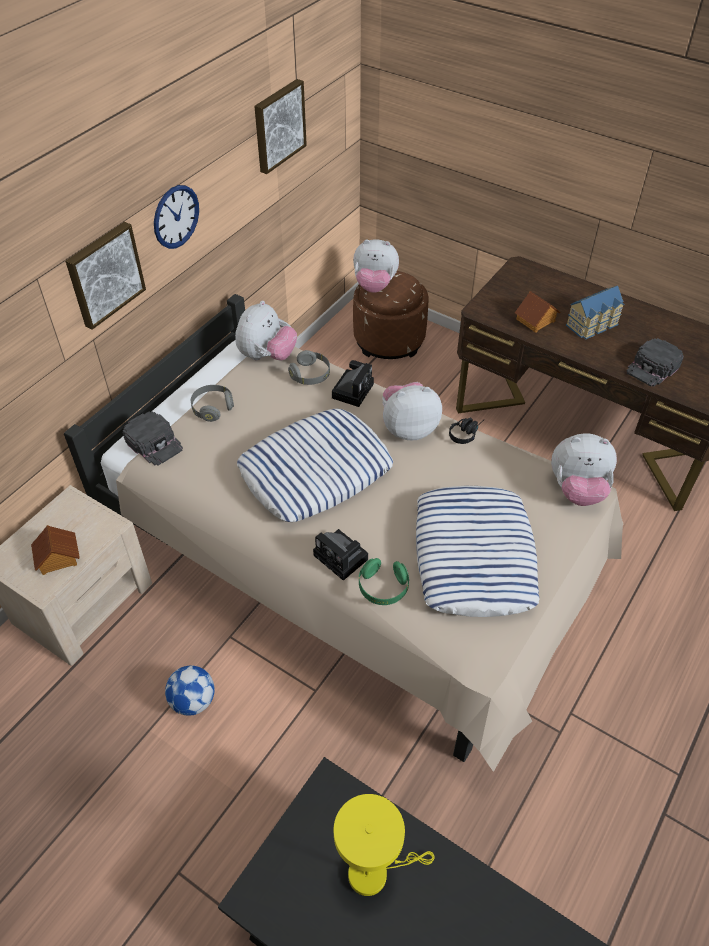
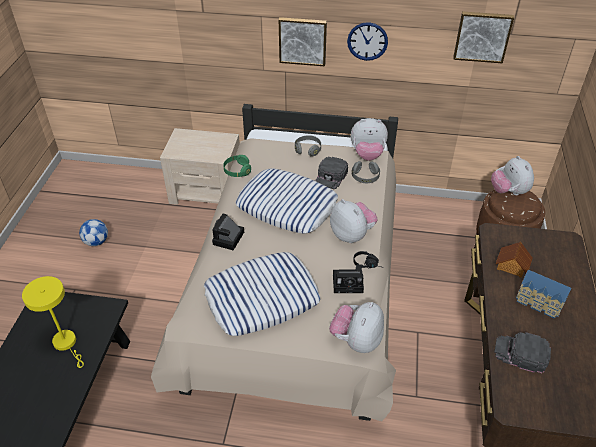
camera: 65 degrees right, 5 degrees down
(57, 558) = (191, 149): toy house -> none
(154, 442) = (268, 140): black cap -> black cap (331, 176)
(193, 701) = (168, 256): football -> football (96, 242)
(353, 389) = (367, 199): camera -> camera (349, 283)
(383, 588) = (216, 263): green headphones -> green headphones (237, 171)
(577, 490) = (356, 340): plush toy -> plush toy turned 45 degrees clockwise

